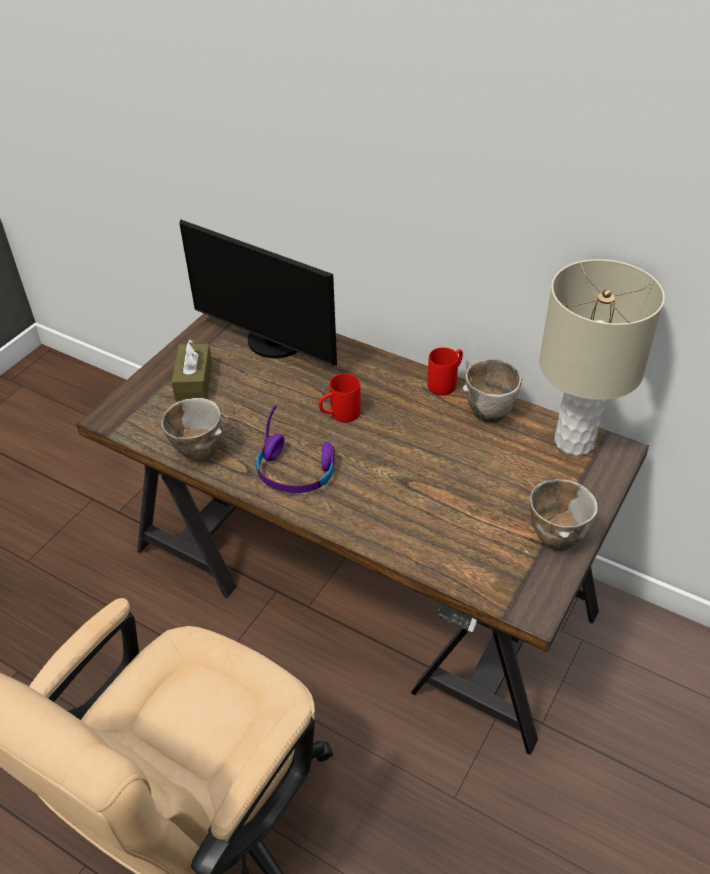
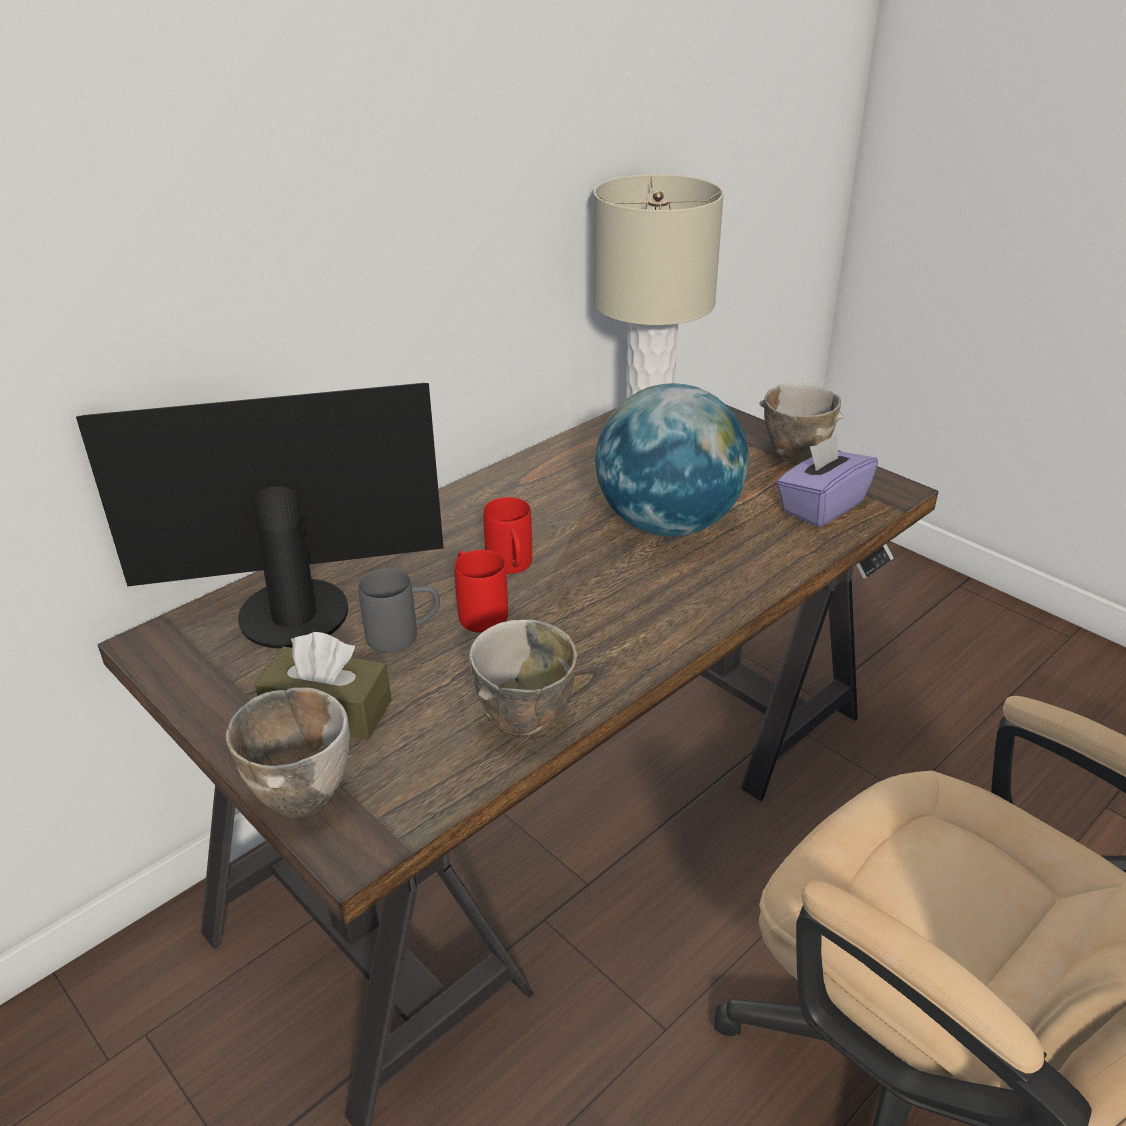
camera: 75 degrees left, 10 degrees down
(259, 390) = (404, 636): none -> grey mug
(273, 343) = (293, 607): monitor -> monitor turned 150 degrees counterclockwise
(296, 472) = (615, 624): purple headphones -> none
(419, 478) = (668, 524): none -> globe
(446, 382) = (497, 474): red mug -> red mug (478, 611)
(483, 562) = (821, 506): none -> purple tissue box
(491, 414) = (575, 456): bowl -> bowl (305, 795)

